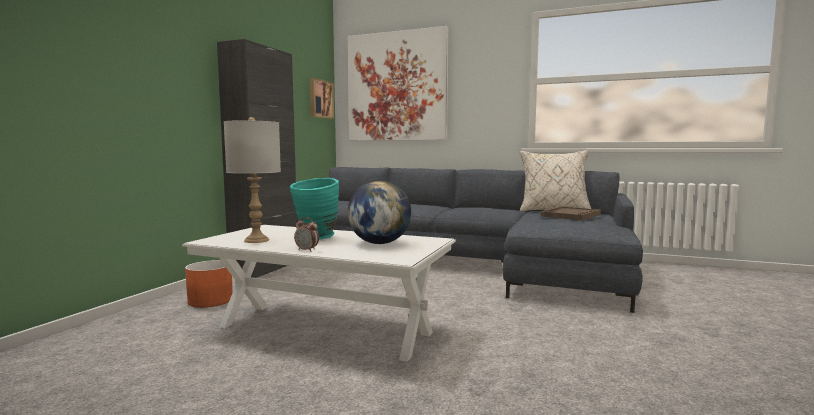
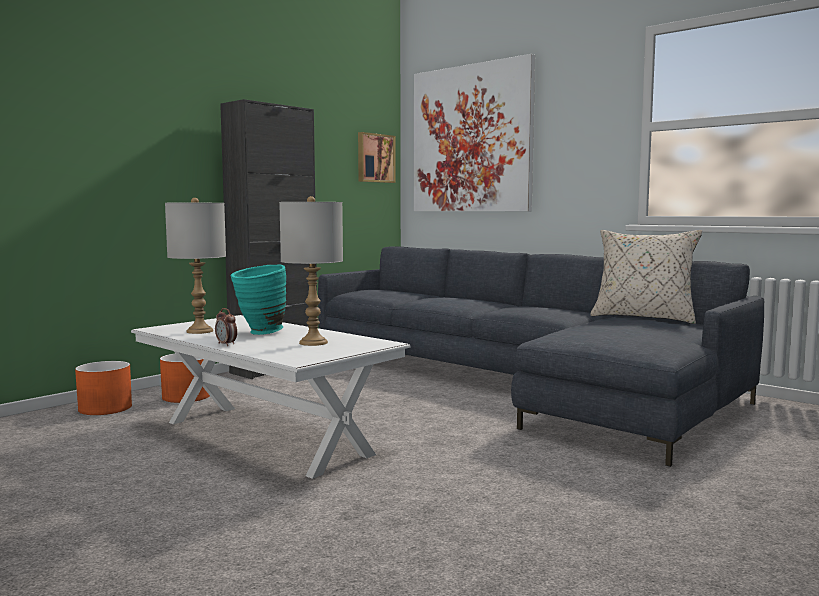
camera: 20 degrees right, 0 degrees up
(138, 321) = (105, 408): none -> orange planter
(379, 243) = (313, 342): globe -> grey table lamp
(570, 215) = (641, 325): brown tray -> none

